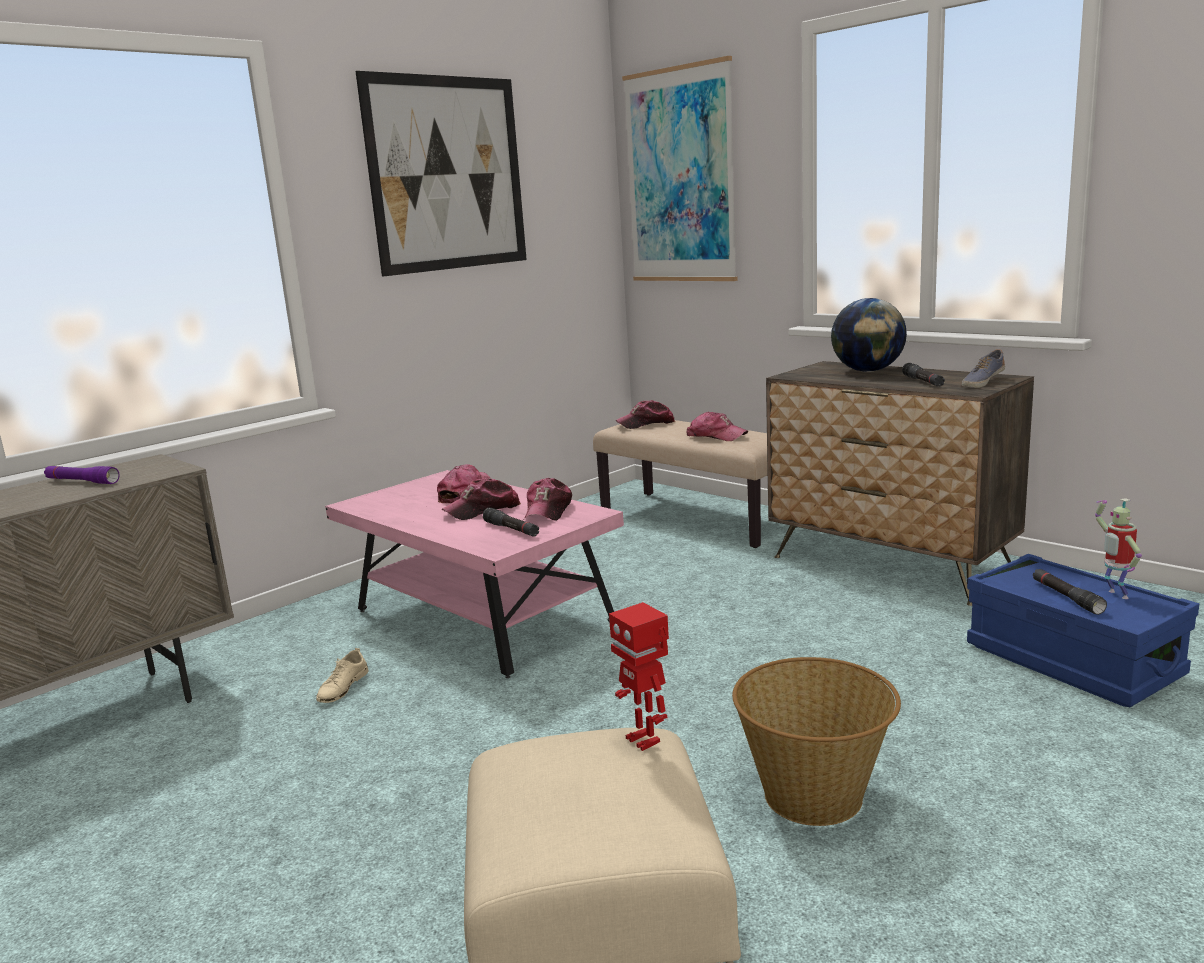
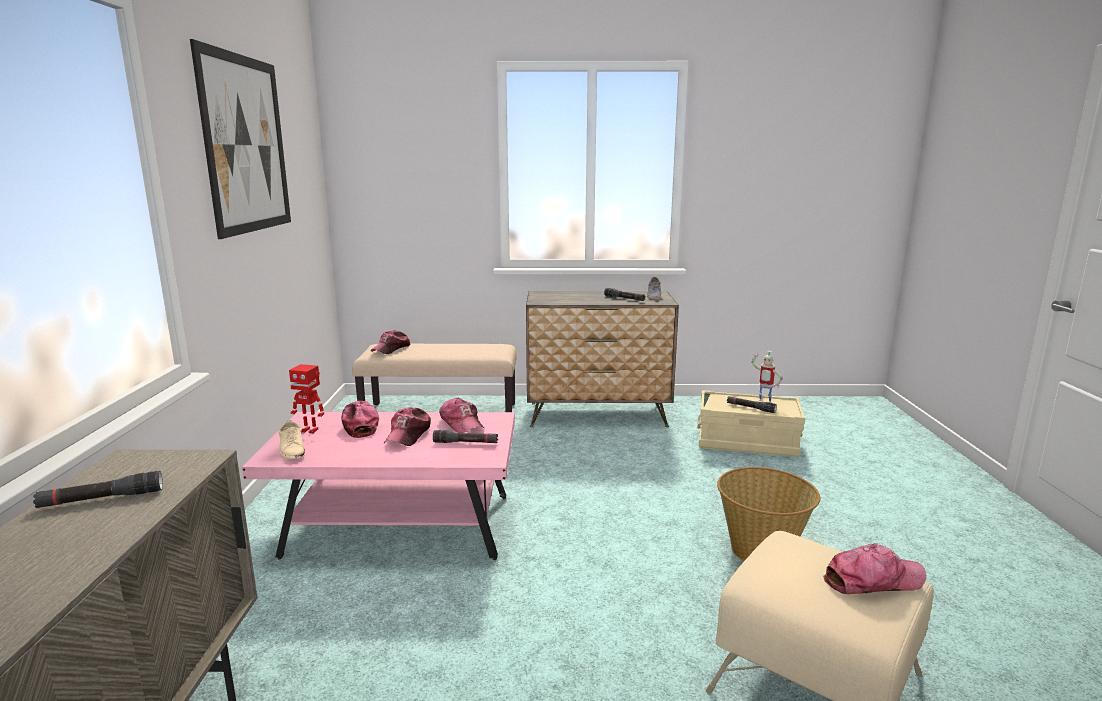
camera: 45 degrees left, 0 degrees up
(82, 481) = (102, 499): purple flashlight -> black flashlight
(342, 687) = (374, 621): beige shoe -> beige shoe (292, 449)
(644, 740) = (795, 538): toy robot -> toy robot (310, 430)
(680, 176) = (389, 158): picture -> none
(716, 436) = (463, 350): cap -> cap (872, 580)
(868, 371) = (575, 295): globe -> none
(1072, 661) = (747, 442): blue storage box -> beige storage box

